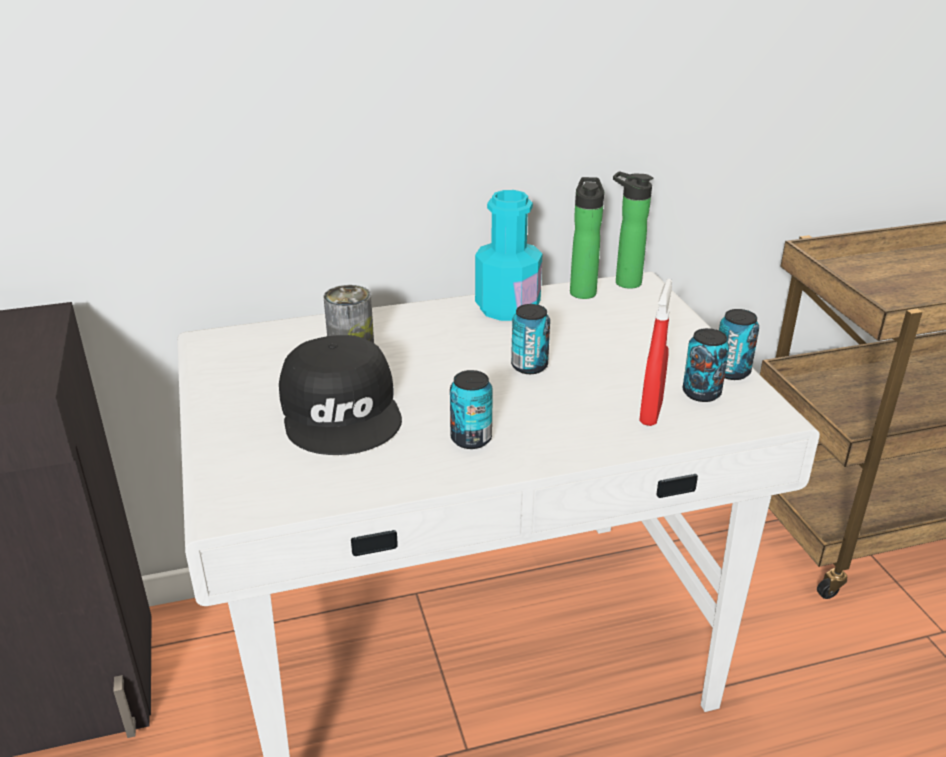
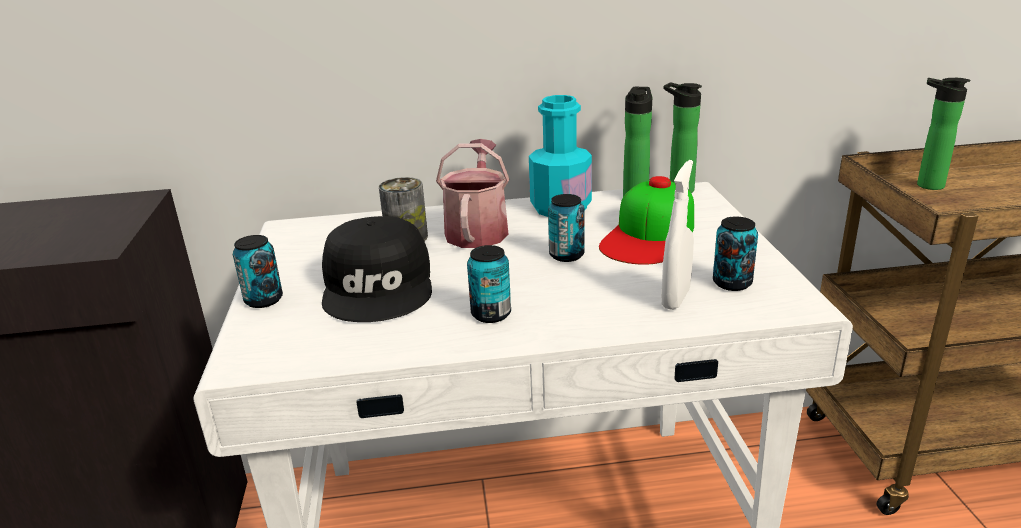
camera: 10 degrees right, 5 degrees down
(426, 337) = (477, 229): none -> watering can
(608, 339) = (649, 235): none -> cap
(650, 413) = (675, 298): red spray bottle -> white spray bottle
(731, 372) = (767, 265): can -> can (263, 300)
(866, 271) = (925, 185): none -> bottle

